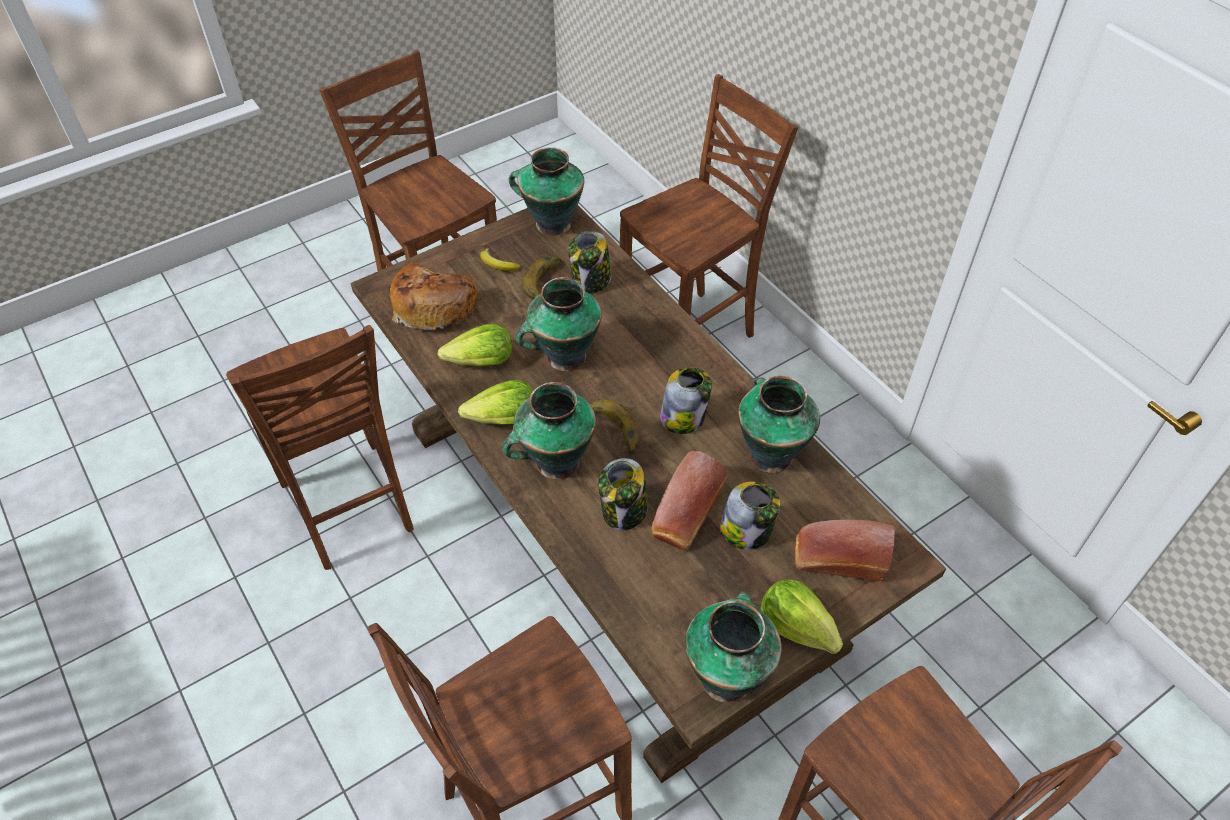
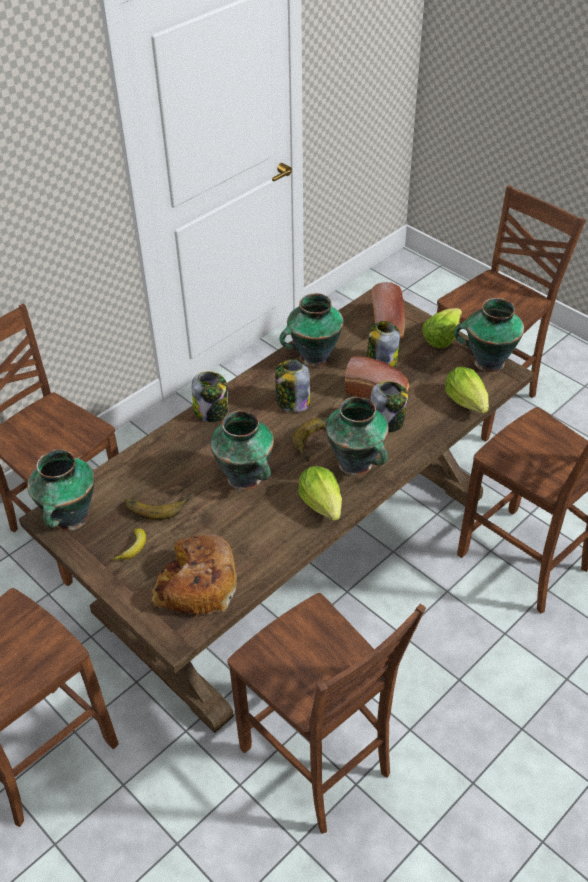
camera: 100 degrees left, 5 degrees down
(349, 508) = (318, 763): brown chair -> brown chair turned 90 degrees clockwise
(481, 362) = (262, 532): lettuce -> lettuce (467, 401)
(591, 281) = (149, 477): jar -> jar (212, 411)

